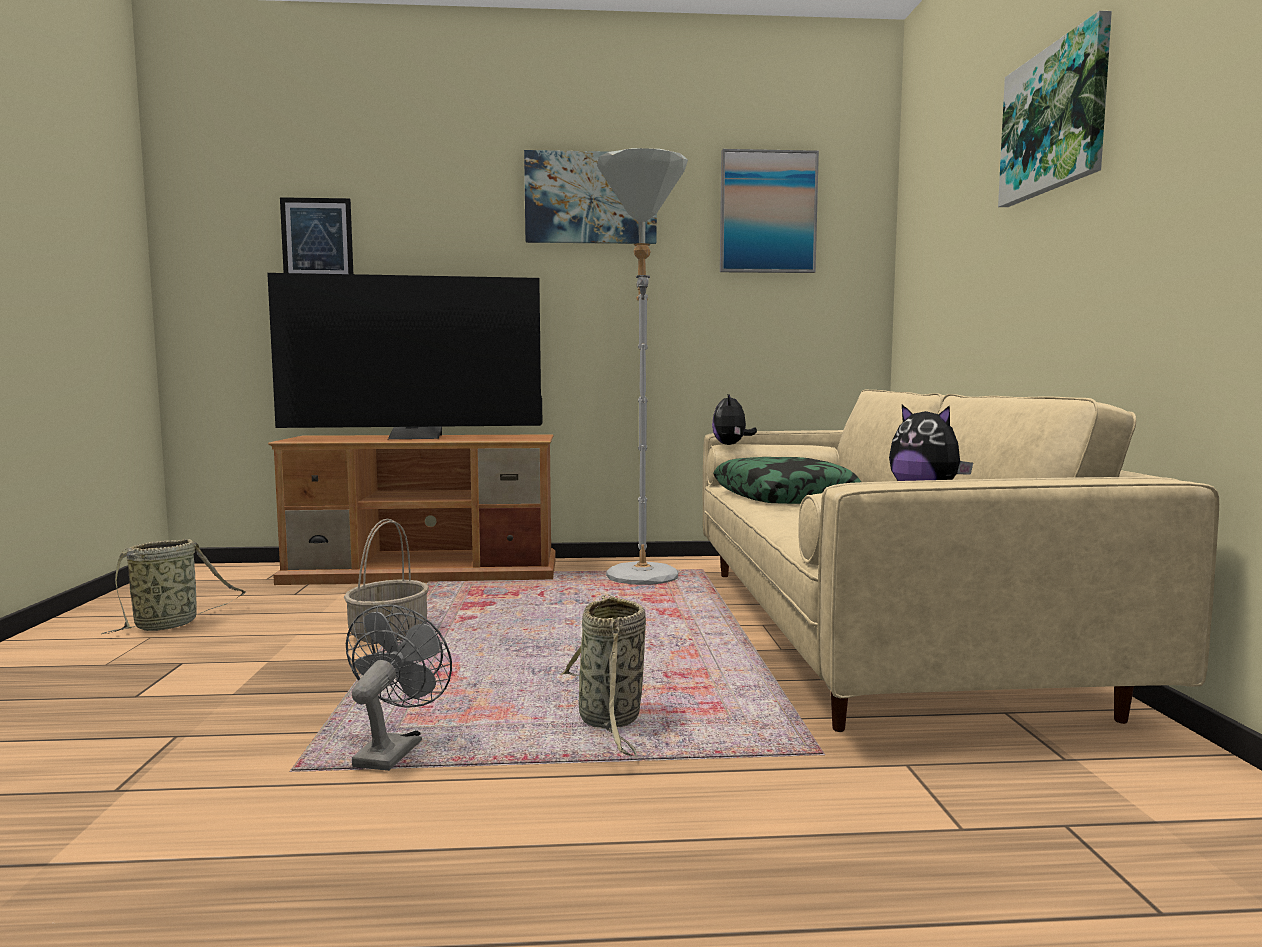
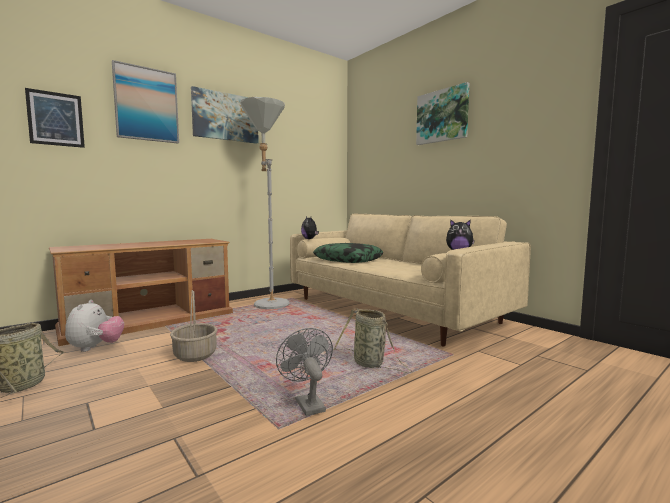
camera: 35 degrees left, 0 degrees up
(303, 596) = (96, 348): none -> plush toy
(415, 437) = (143, 244): television -> none
(767, 212) = (302, 134): picture -> picture (146, 104)

